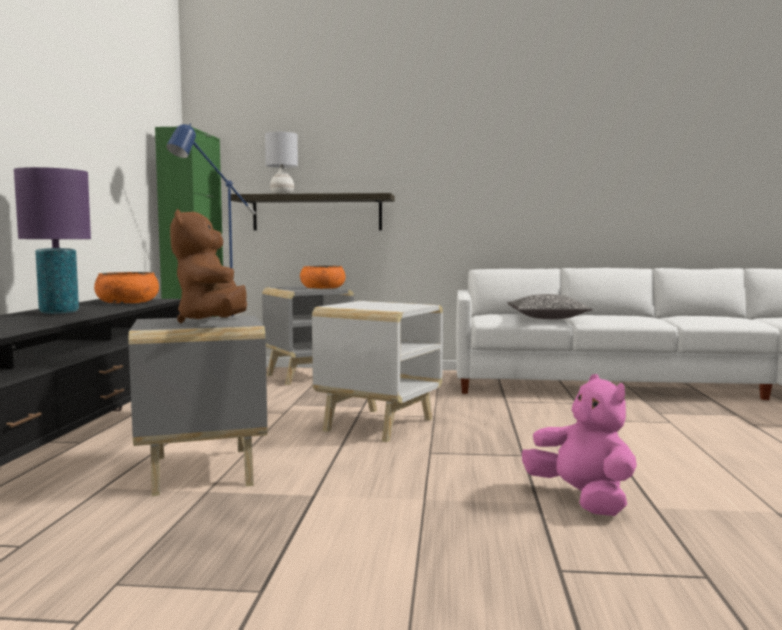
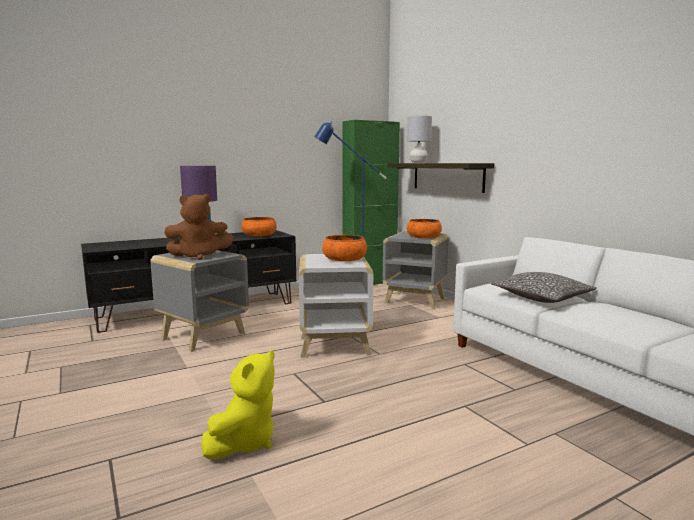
camera: 55 degrees right, 5 degrees up
(214, 322) = (199, 256): brown plush toy -> brown plush toy turned 150 degrees counterclockwise
(382, 304) = (344, 259): none -> orange bowl
(582, 499) = (244, 442): pink plush toy -> yellow plush toy

